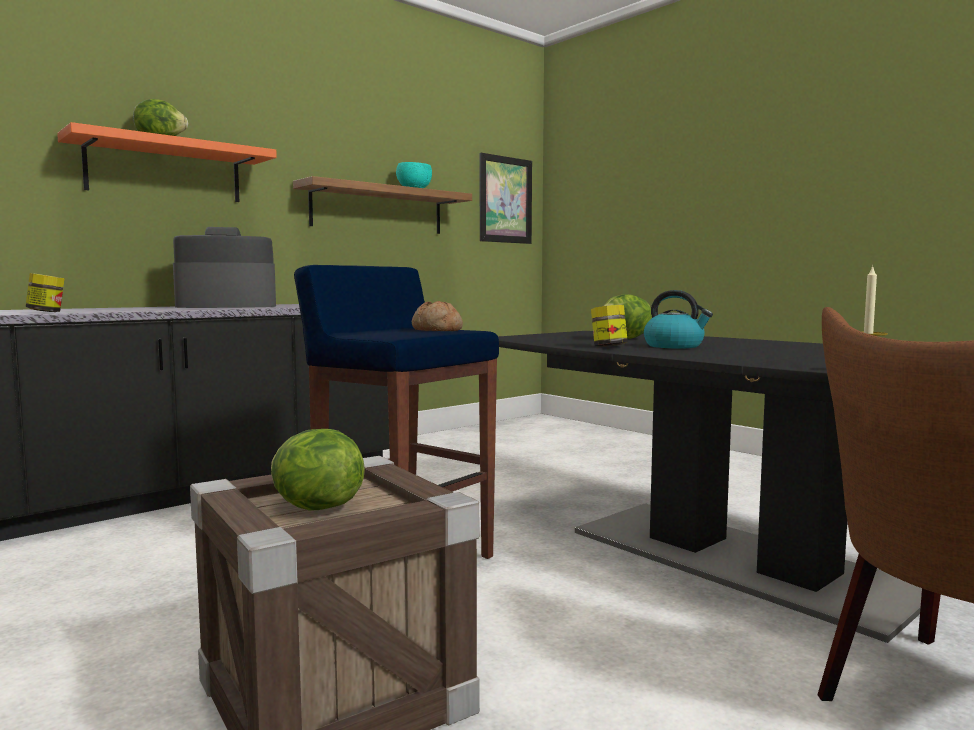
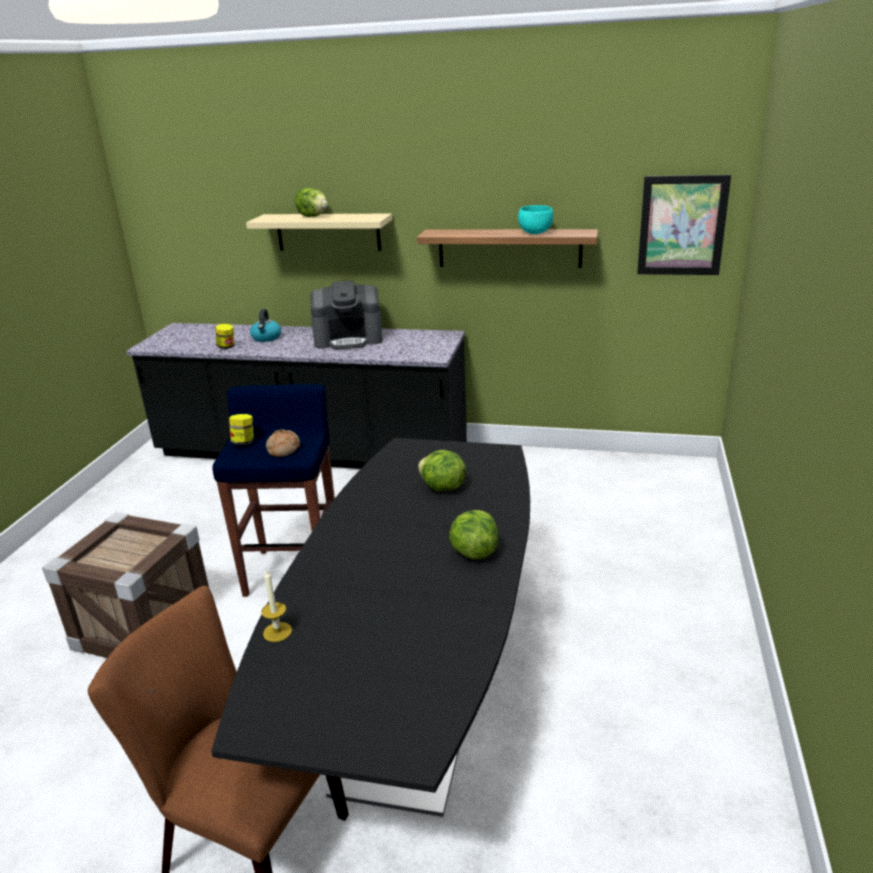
camera: 55 degrees right, 20 degrees up
(165, 171) = (328, 232): orange shelf -> beige shelf
(226, 306) = (349, 339): coffee machine -> coffee machine turned 135 degrees clockwise
(315, 508) = (116, 550): lettuce -> lettuce (474, 552)
(608, 347) = (363, 503): jar -> jar (244, 442)
(674, 346) = (397, 523): kettle -> kettle (266, 338)

